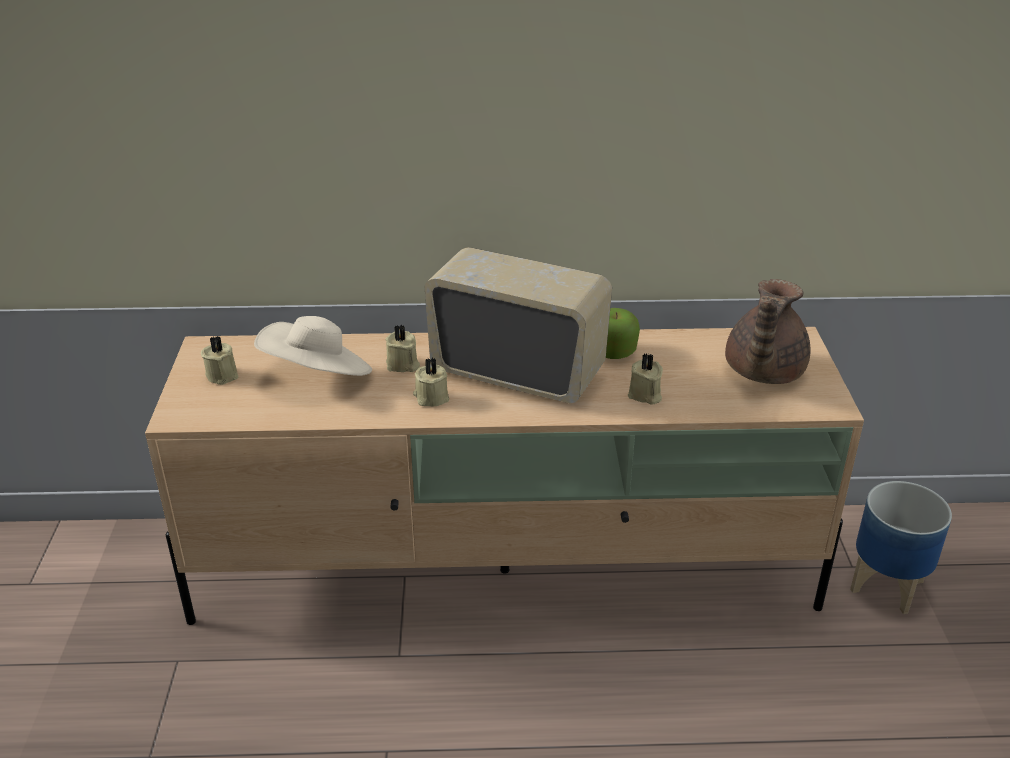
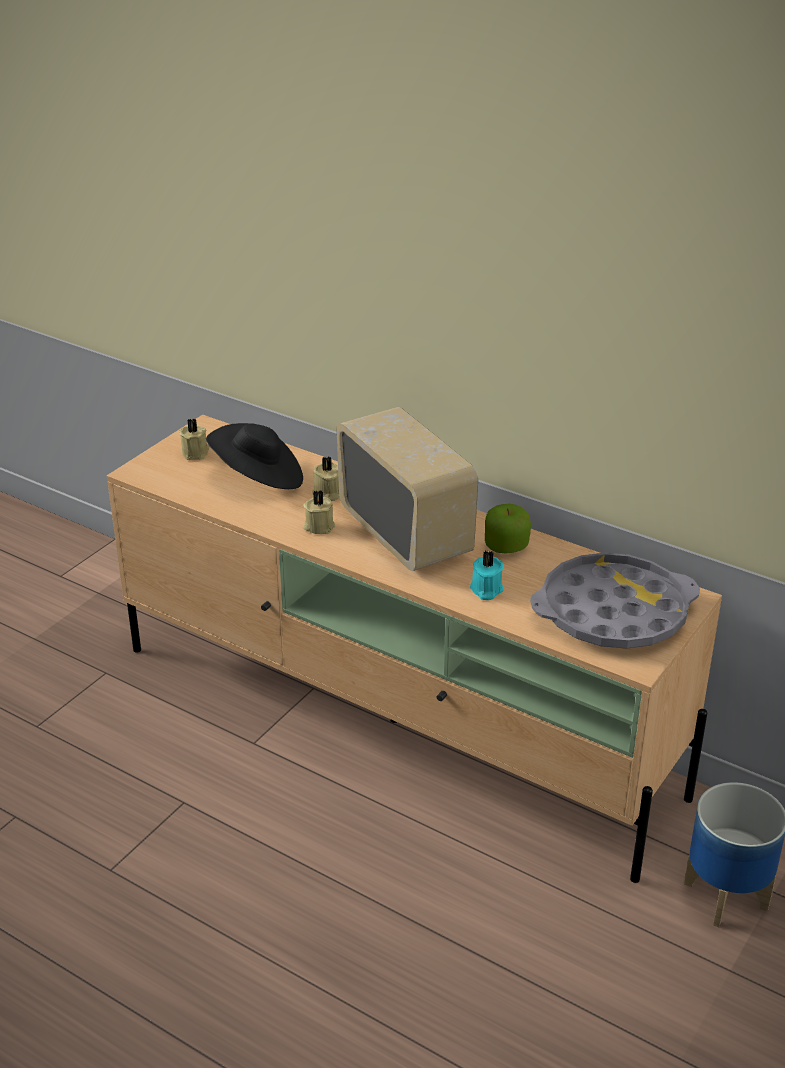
camera: 35 degrees right, 0 degrees up
(318, 376) = (258, 478): beige hat -> black hat
(645, 395) = (486, 590): beige candle -> turquoise candle
(762, 372) = (613, 612): brown teapot -> grey tray

